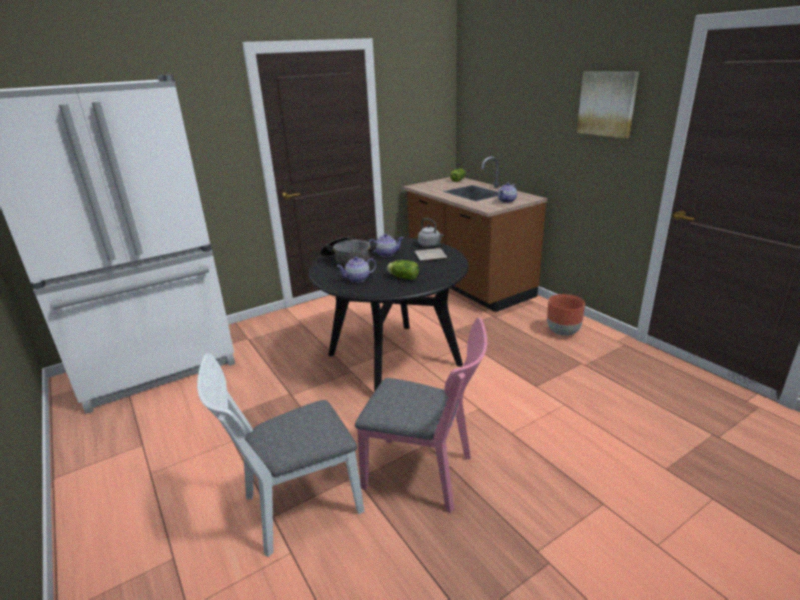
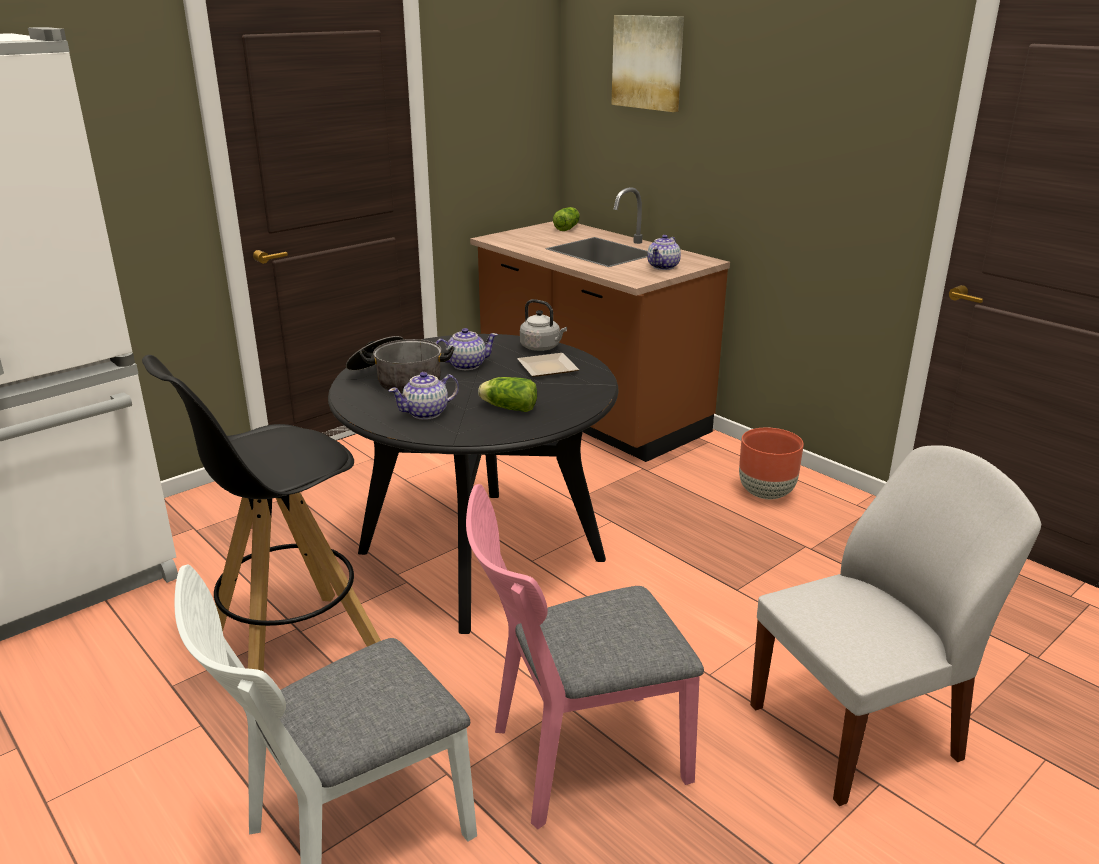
camera: 10 degrees left, 0 degrees up
(285, 403) = (291, 648): none -> black stool
(426, 474) = (575, 758): pink chair -> pink chair turned 150 degrees clockwise
(596, 472) = (859, 731): none -> white chair
(607, 104) = (835, 104): picture -> picture (648, 62)

